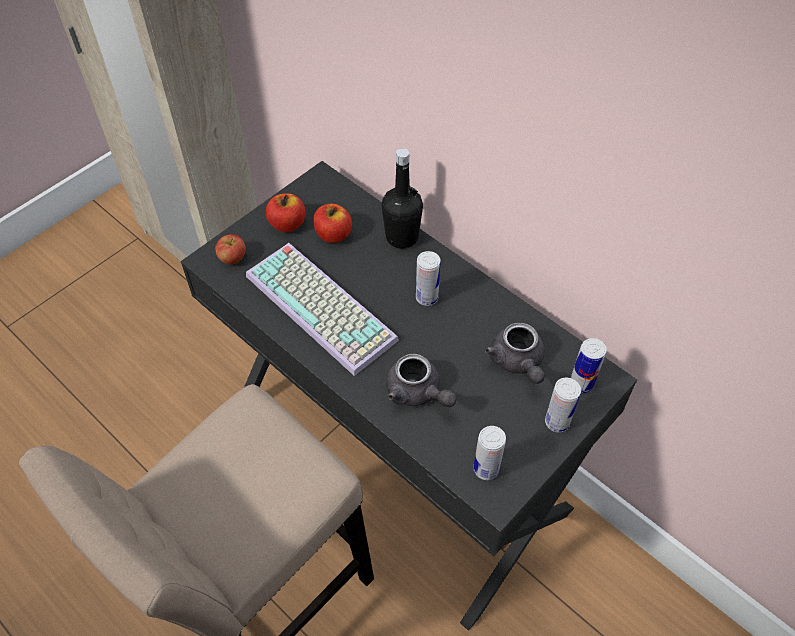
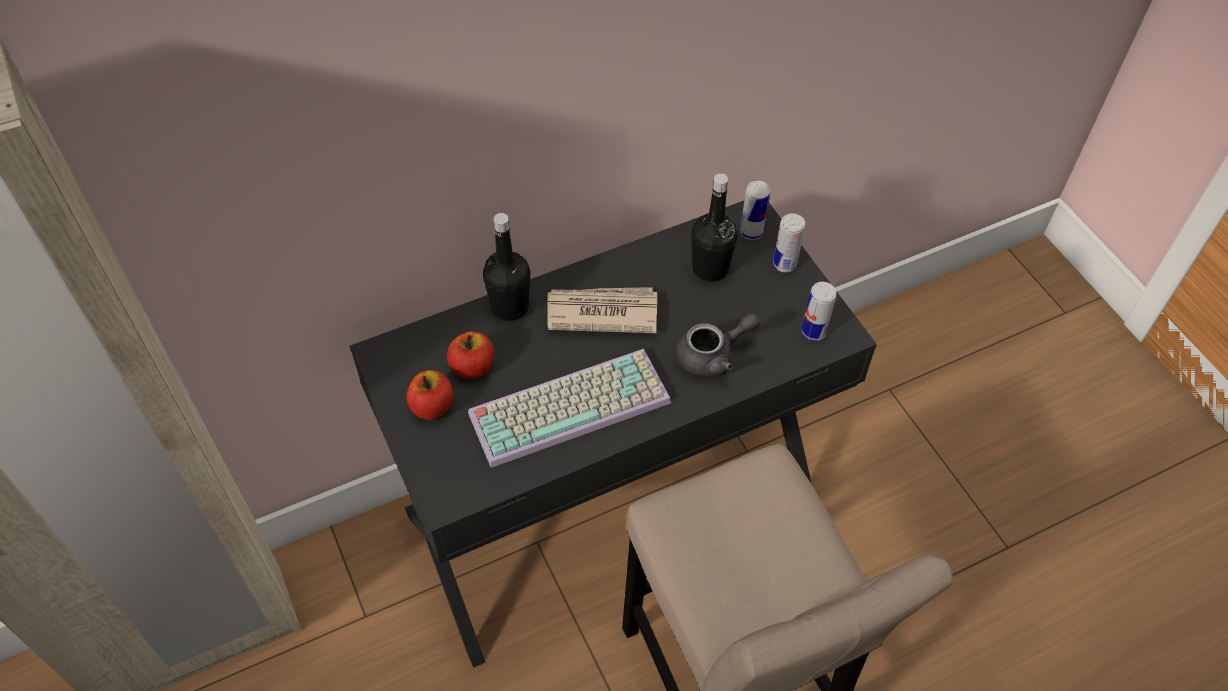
camera: 70 degrees left, 0 degrees up
(232, 258) = (456, 474): apple -> none
(427, 297) = (601, 312): can -> newspaper
(518, 362) = (710, 268): grey teapot -> black bottle

